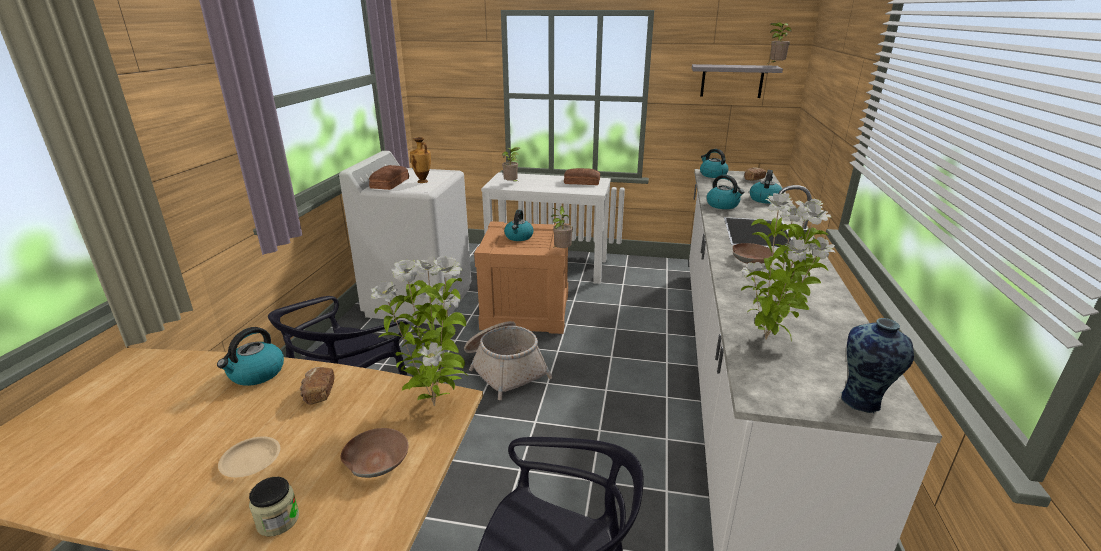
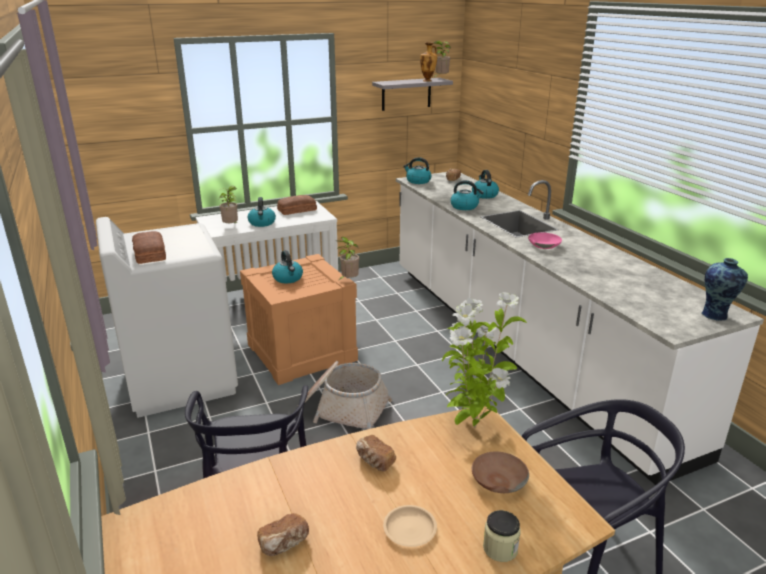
camera: 35 degrees left, 0 degrees up
(170, 421) = (284, 544): none -> bread
(256, 374) = (290, 473): kettle -> kettle (262, 223)
(423, 181) = (184, 243): vase -> vase (428, 81)
(751, 259) = (544, 245): brown bowl -> pink bowl
(768, 340) = (630, 297): potted plant -> none

